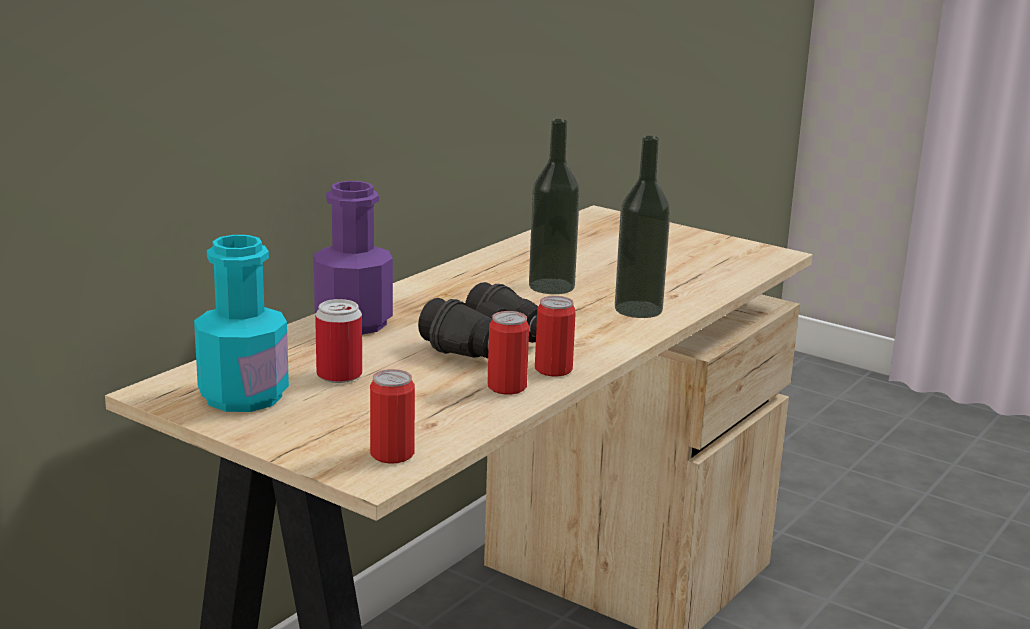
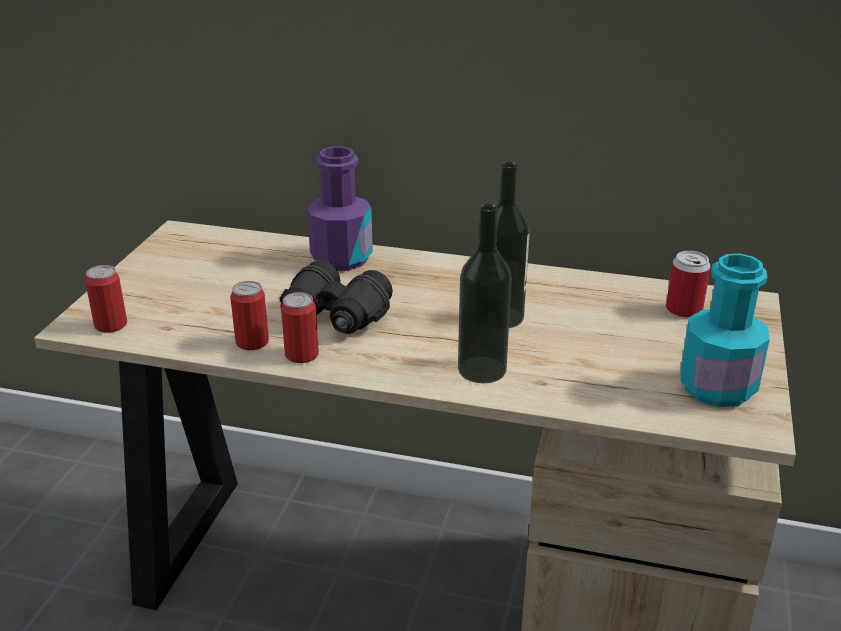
camera: 70 degrees right, 10 degrees up
(243, 396) = (184, 256): turquoise bottle -> turquoise bottle (717, 387)
(339, 375) = (237, 277): can -> can (684, 310)

